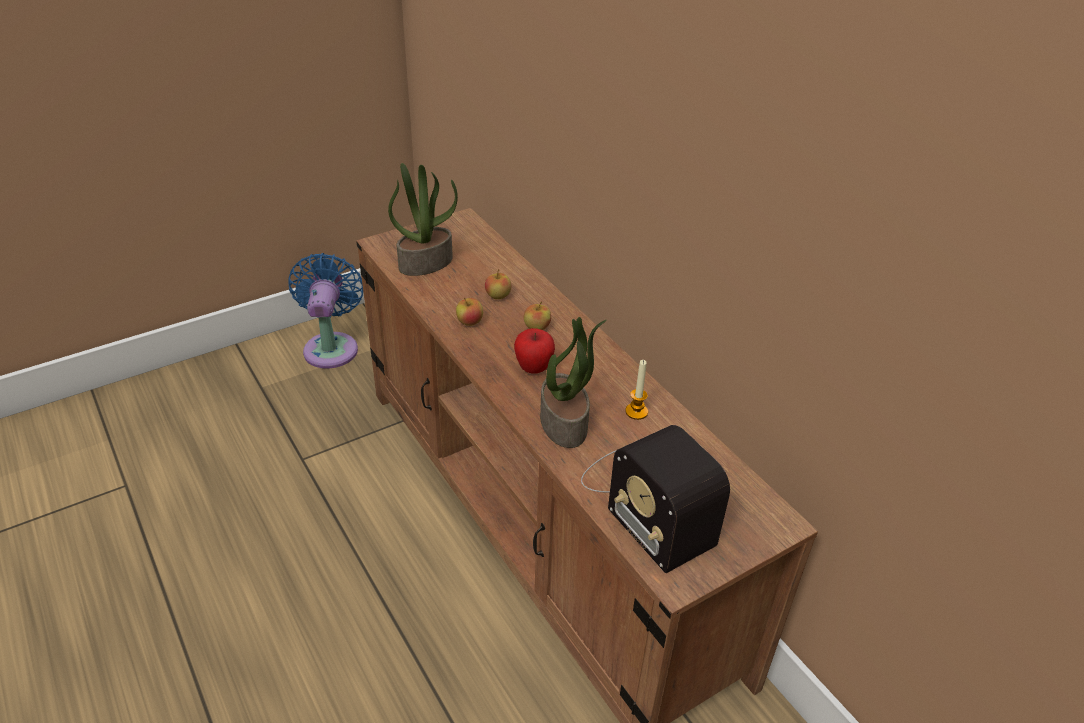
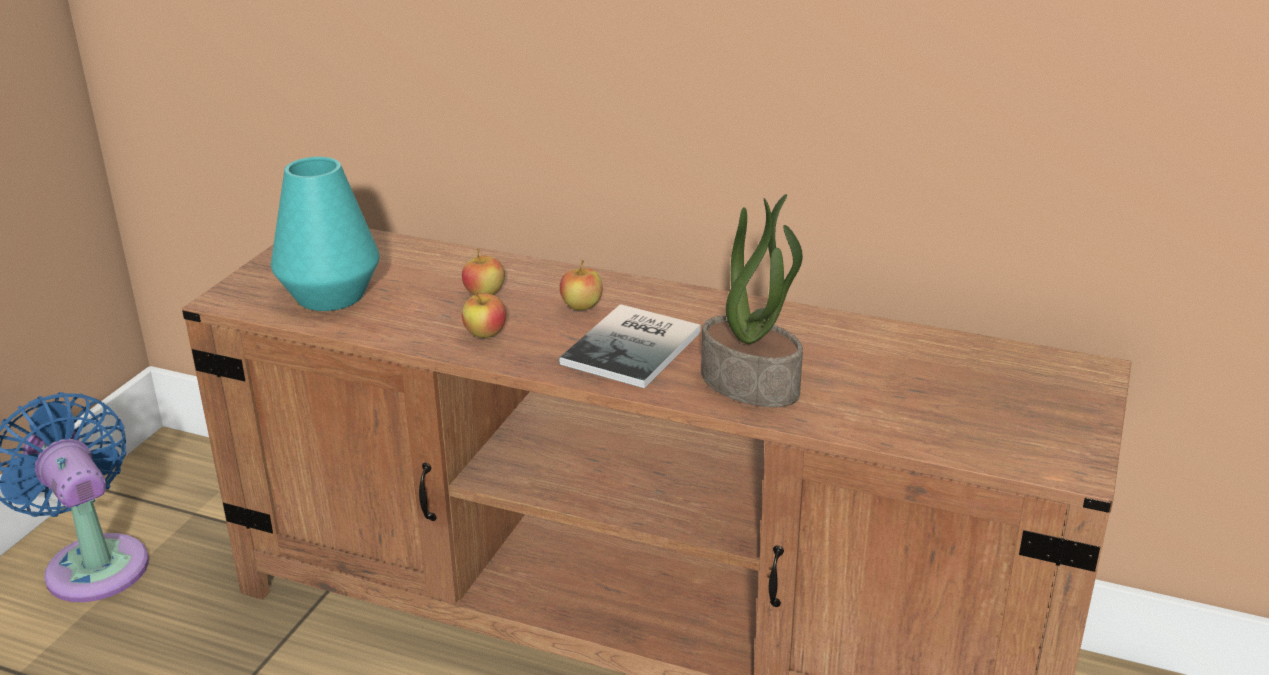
camera: 35 degrees left, 10 degrees down
(426, 262) = (330, 295): potted plant -> turquoise vase
(533, 368) = (636, 347): apple -> book
(636, 412) = (814, 338): candle -> none
(646, 500) = (942, 413): radio -> none

